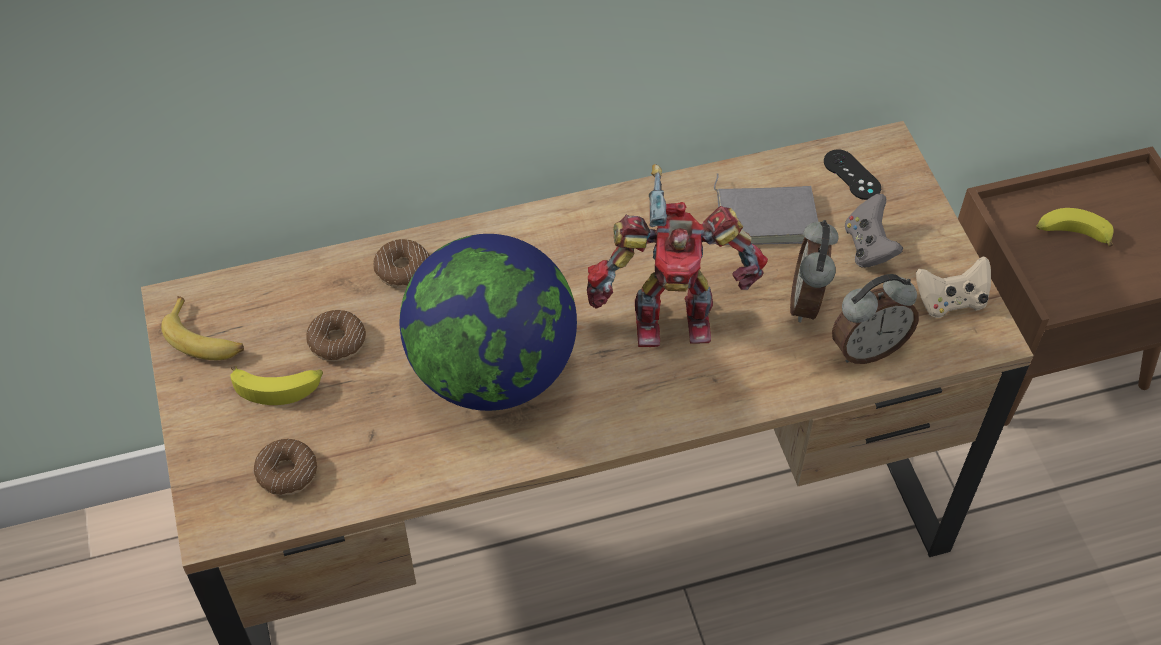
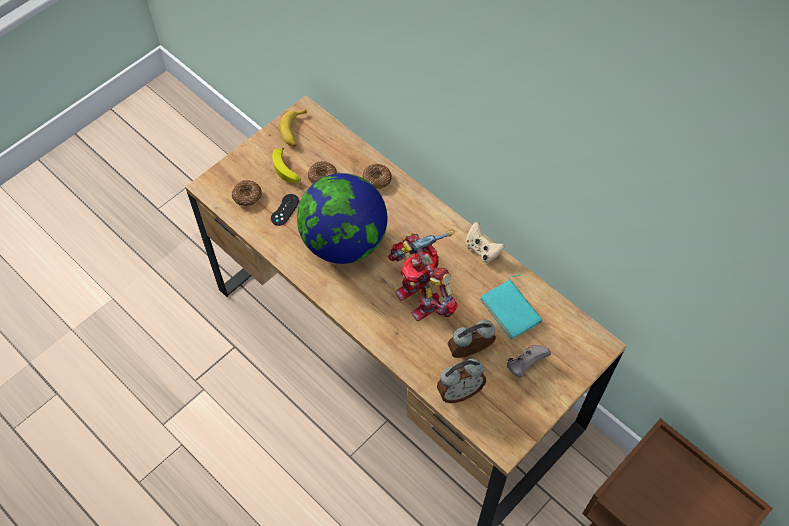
camera: 60 degrees right, 5 degrees up
(766, 216) = (512, 310): grey book -> turquoise book
(852, 175) = (568, 337): black game controller -> black game controller (285, 210)
(867, 348) = (459, 391): alarm clock -> alarm clock turned 60 degrees counterclockwise
(950, 301) = (516, 418): beige game controller -> beige game controller (482, 250)
(1071, 235) = (671, 488): banana -> none

